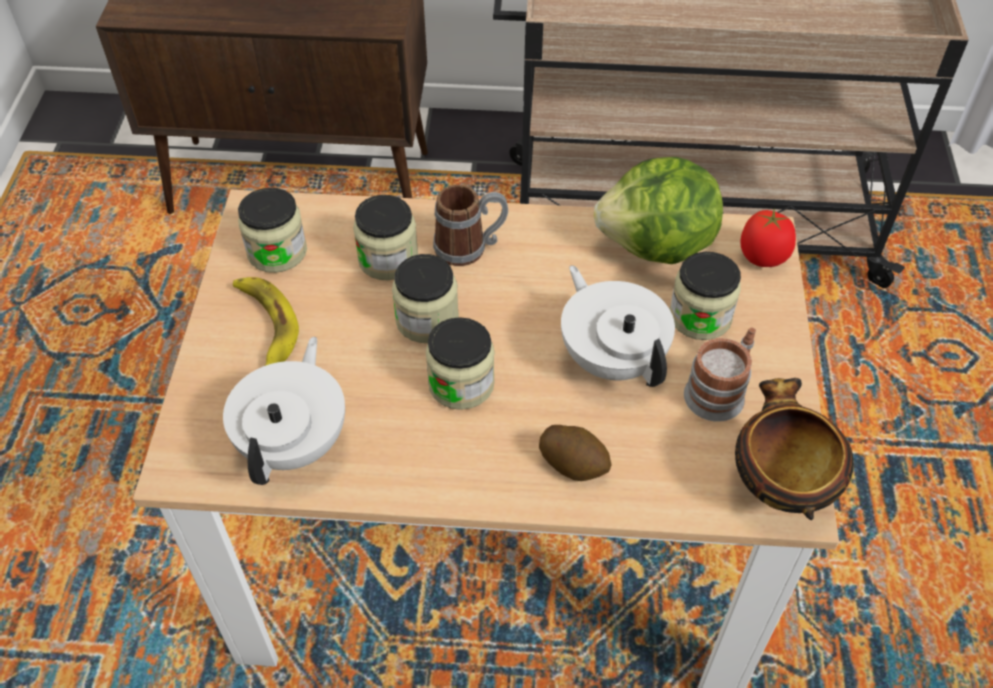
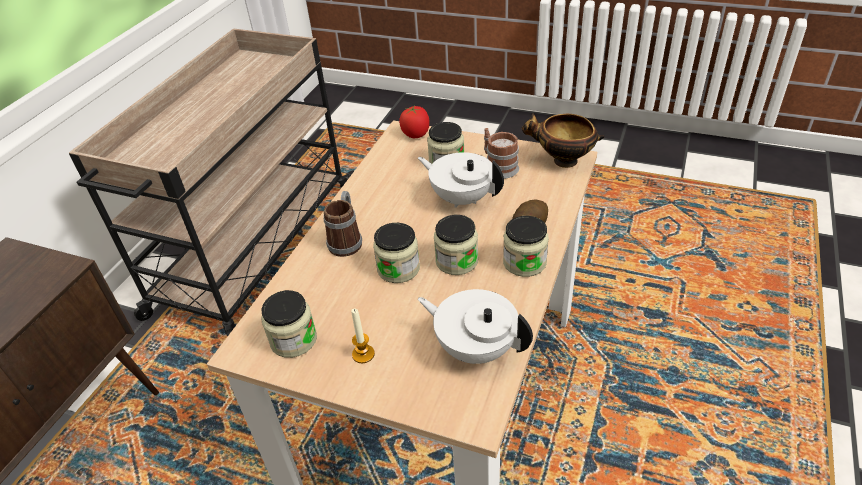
camera: 70 degrees left, 10 degrees down
(265, 325) = (363, 354): banana -> candle
(388, 259) = (335, 280): jar -> jar (524, 262)
(612, 358) = (462, 198): white teapot -> white teapot turned 45 degrees clockwise
(657, 247) = (389, 167): lettuce -> none

